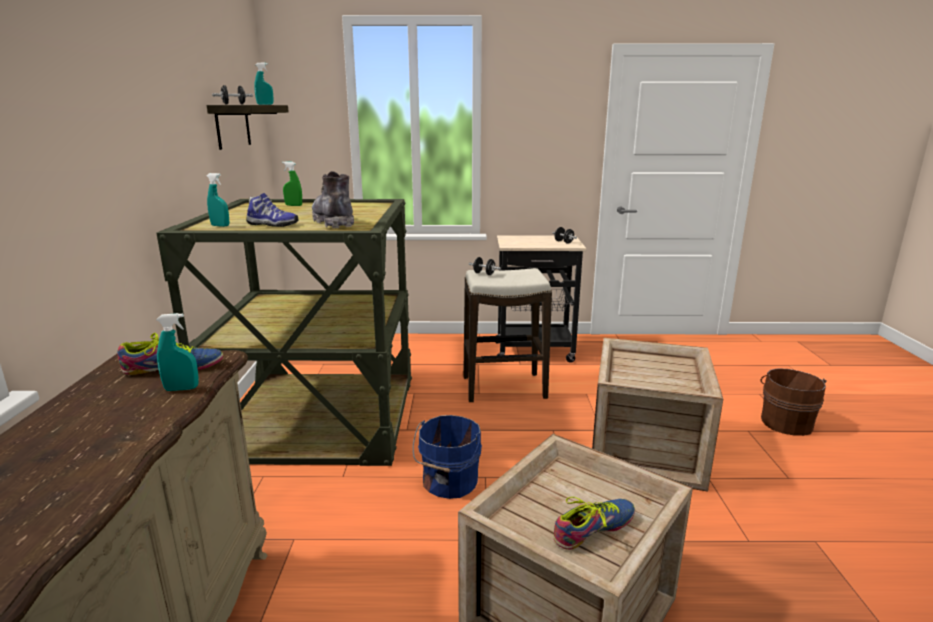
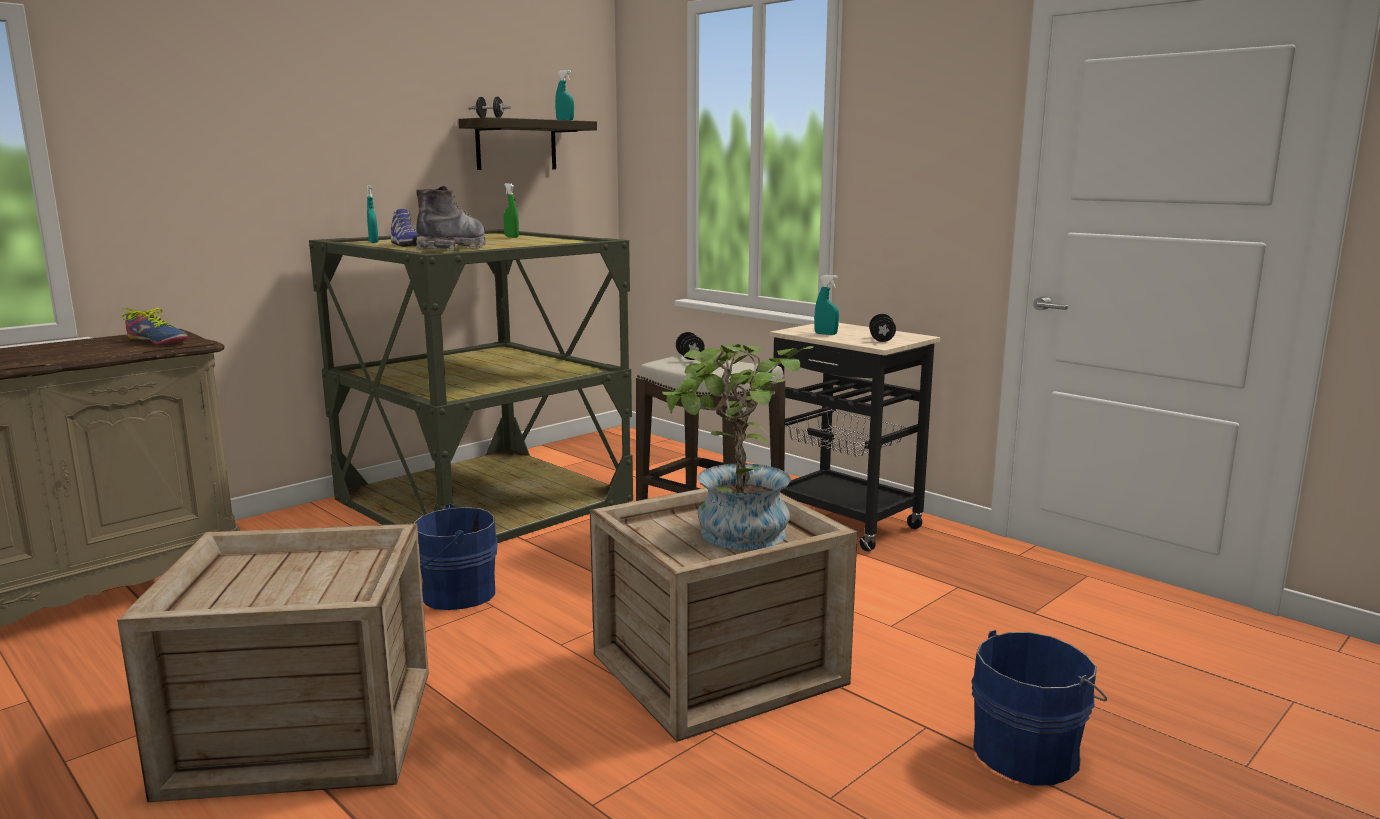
camera: 45 degrees right, 5 degrees down
(181, 389) = (119, 350): turquoise spray bottle -> turquoise spray bottle (826, 334)
(593, 528) = (255, 595): shoe -> none
(663, 371) = (734, 537): none -> potted plant
(786, 422) = (1030, 752): brown bucket -> blue bucket

